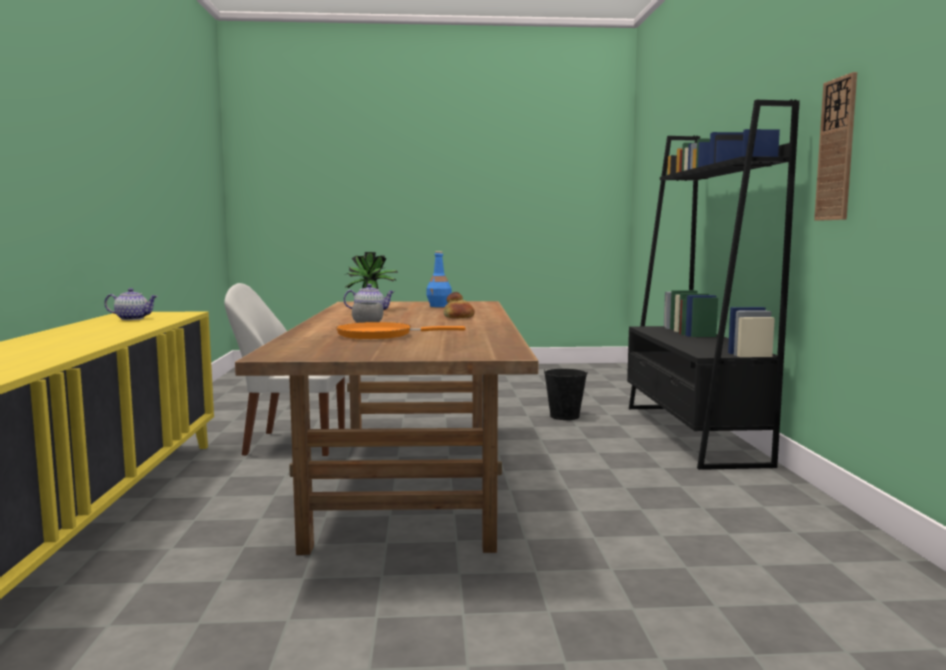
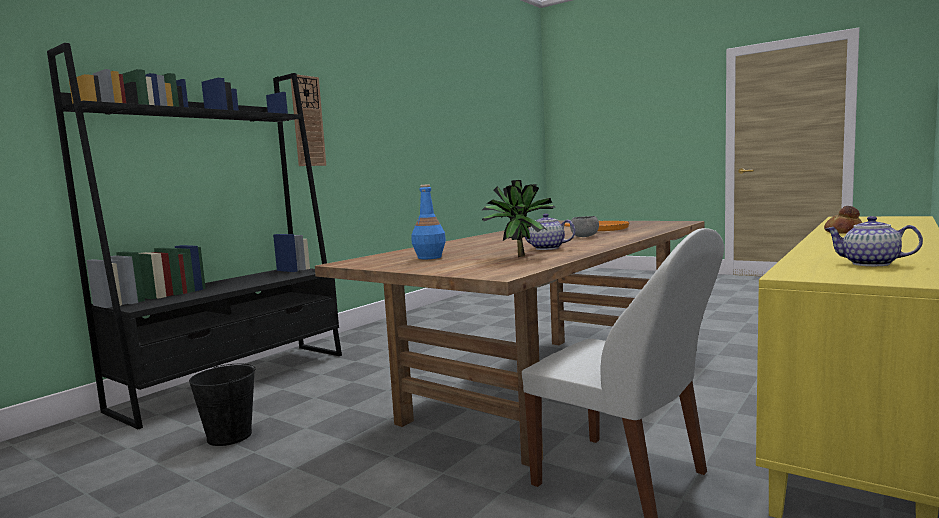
camera: 140 degrees left, 0 degrees up
(459, 317) = (483, 241): bread -> bread (842, 232)

